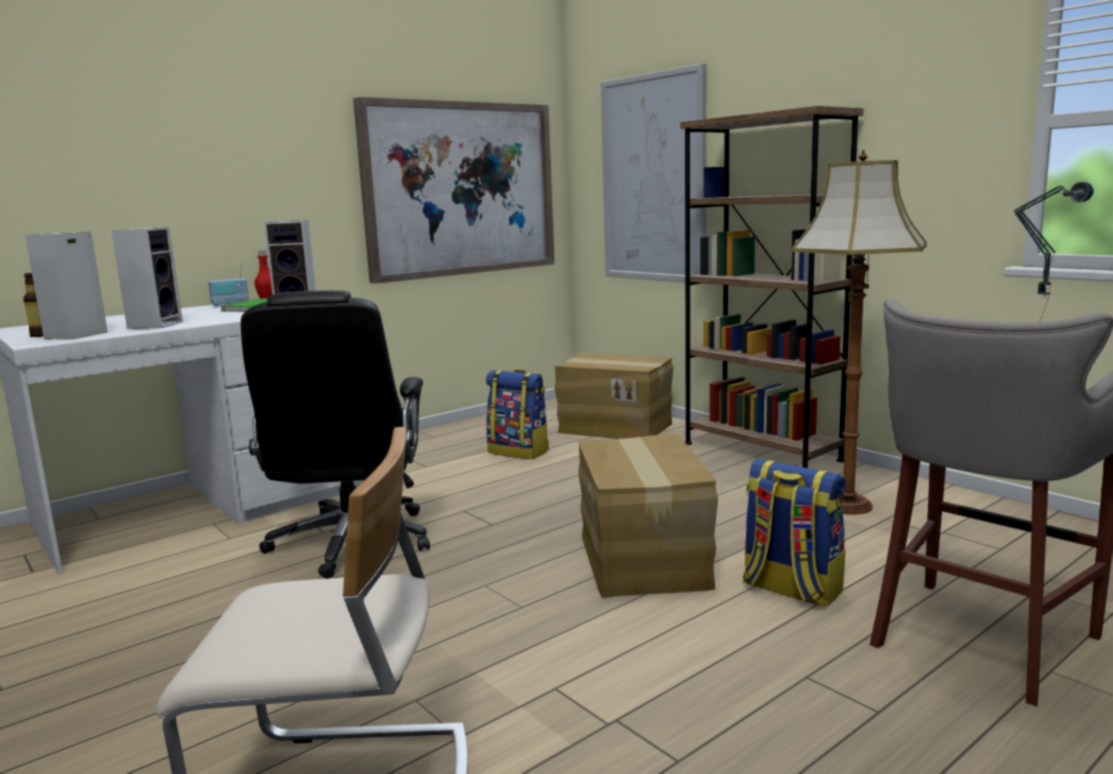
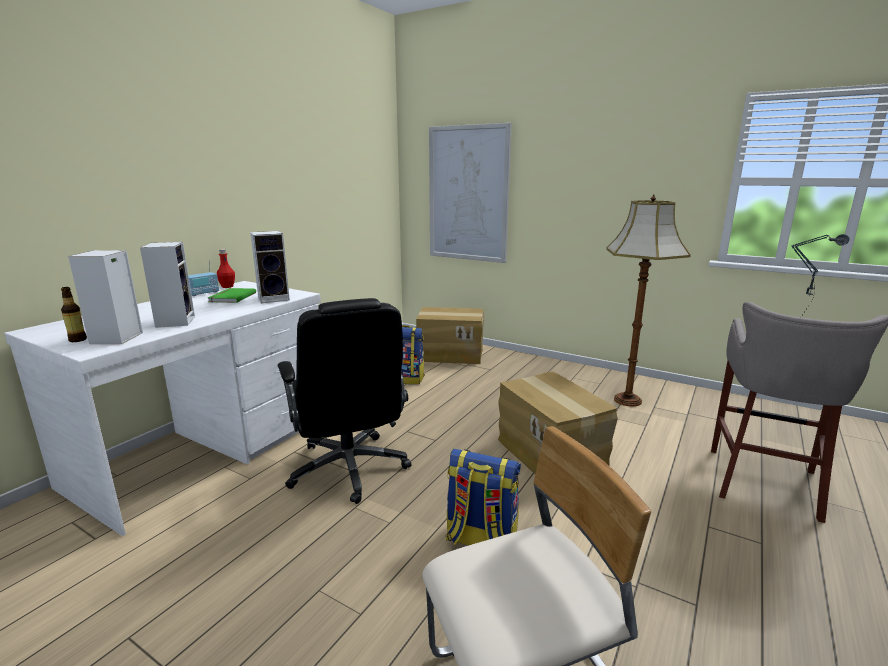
camera: 20 degrees left, 5 degrees up
(460, 189) = (341, 198): picture -> none
(761, 451) = (550, 366): brown bookcase -> none
(790, 589) = (648, 464): backpack -> backpack (480, 540)

